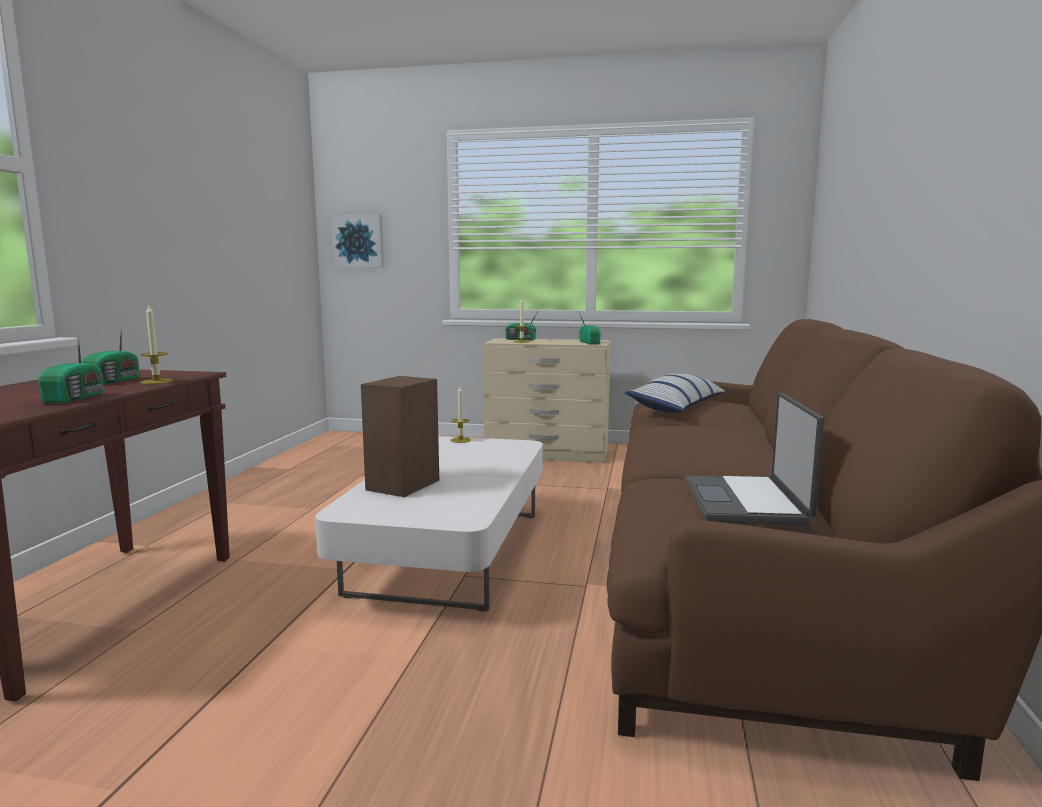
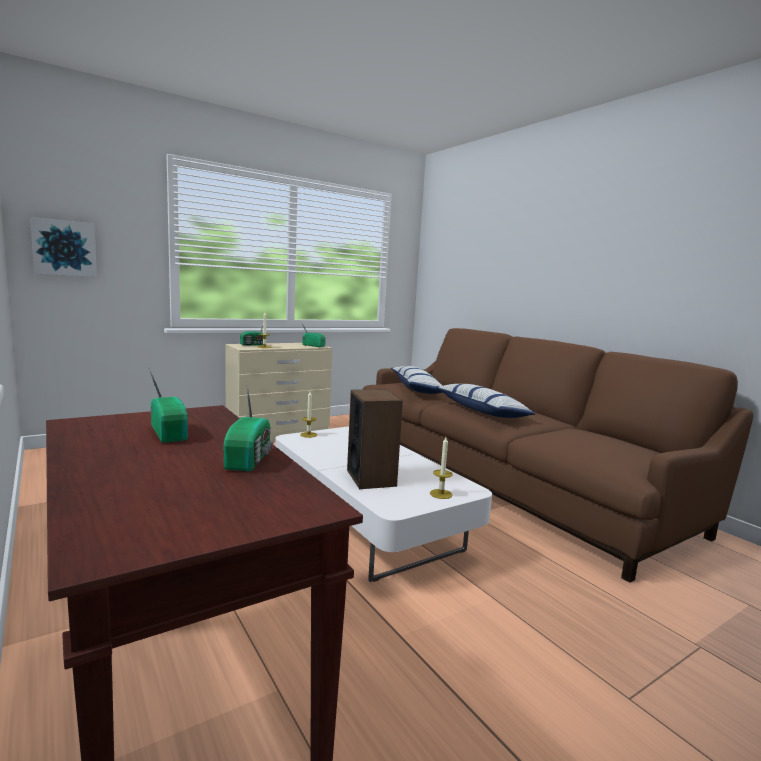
camera: 45 degrees left, 0 degrees up
(77, 397) = (250, 458): radio -> radio turned 45 degrees clockwise
(156, 381) = (222, 426): candle -> candle (441, 494)
(672, 439) = (481, 411): none -> pillow
(746, 502) = (605, 440): laptop -> none

